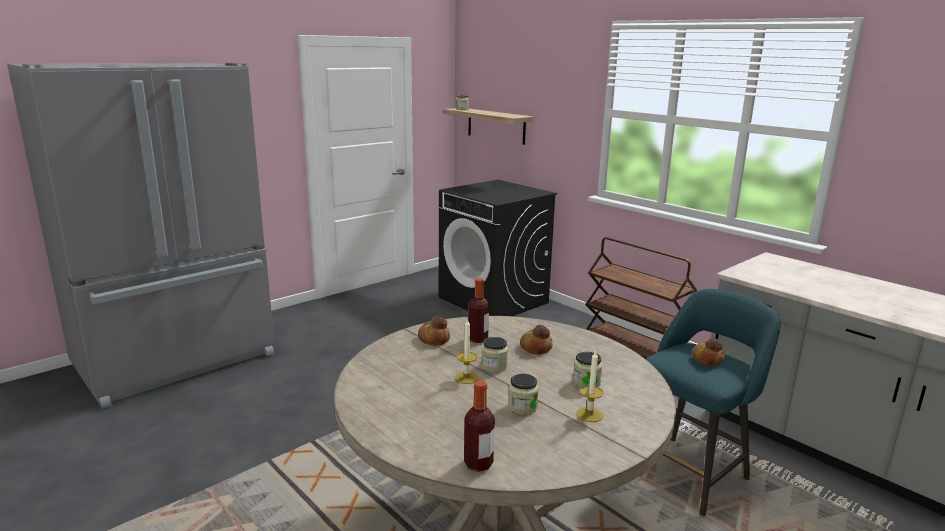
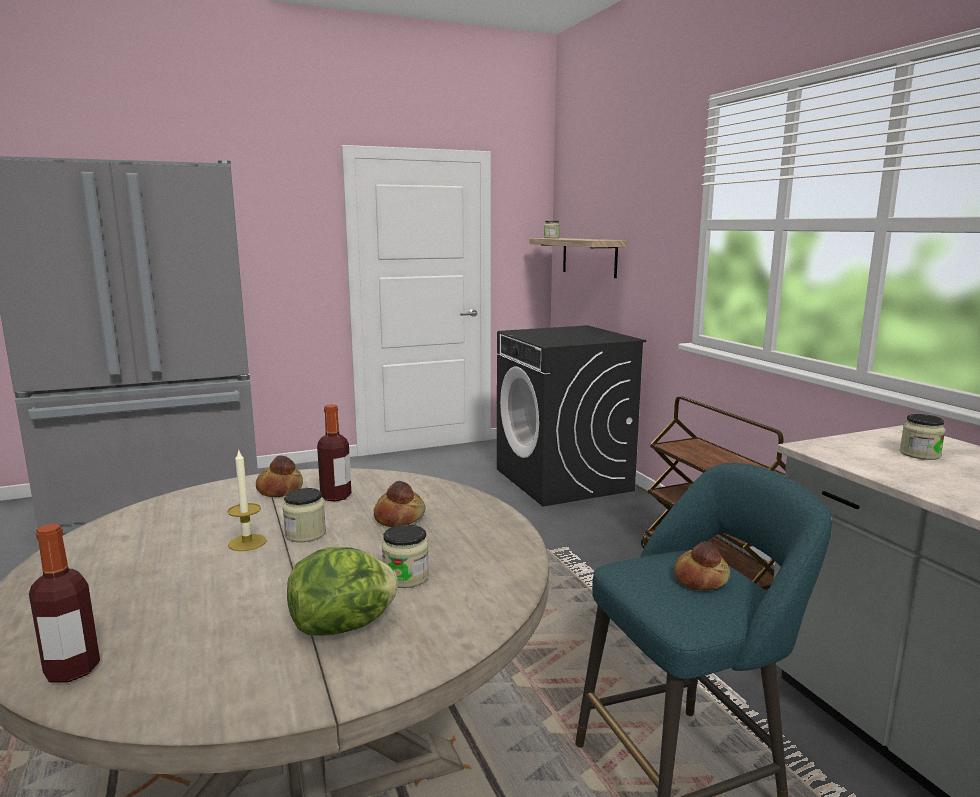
camera: 20 degrees right, 5 degrees down
(522, 407) = (260, 597): jar -> jar (919, 454)
(589, 414) = (344, 627): candle -> lettuce

